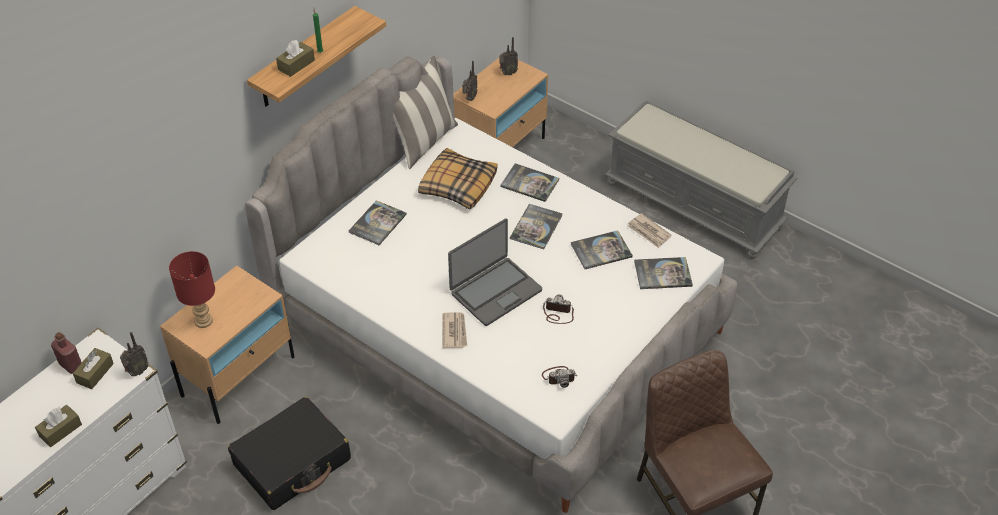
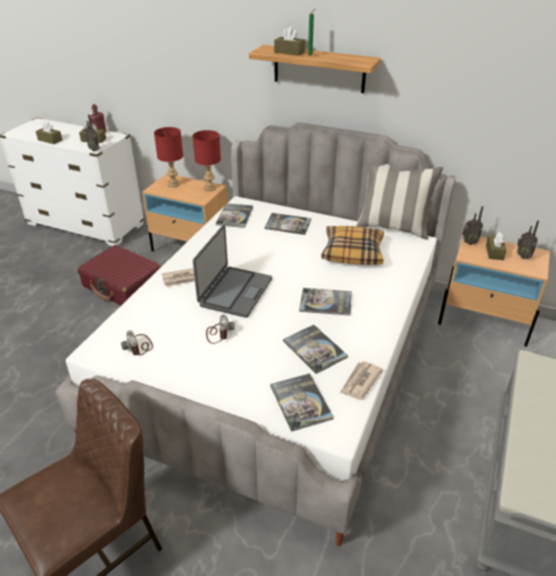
camera: 75 degrees right, 10 degrees down
(237, 282) = (210, 188): none -> red table lamp
(292, 462) = (123, 285): black suitcase -> red suitcase
(493, 88) = (494, 252): none -> brown tissue box
(495, 291) = (235, 292): laptop -> laptop turned 105 degrees counterclockwise
(529, 183) = (381, 289): book -> book (235, 216)

